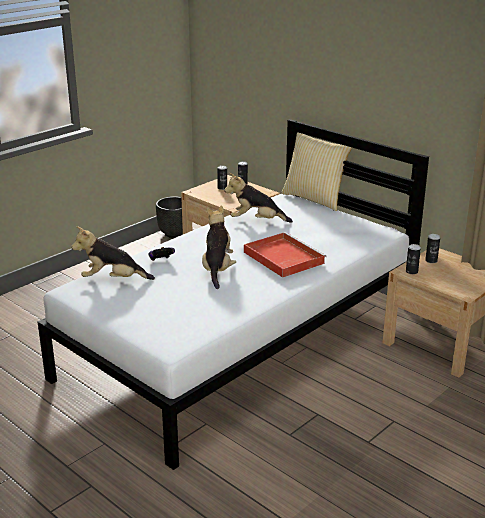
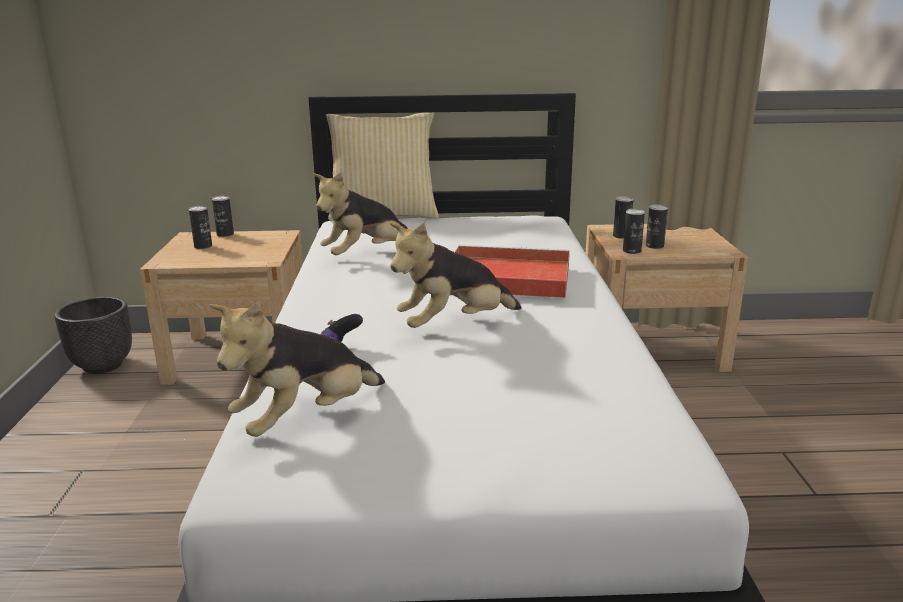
camera: 45 degrees left, 5 degrees down
(217, 269) = (454, 325): plush toy -> plush toy turned 75 degrees counterclockwise
(433, 274) = (654, 246): none -> can

